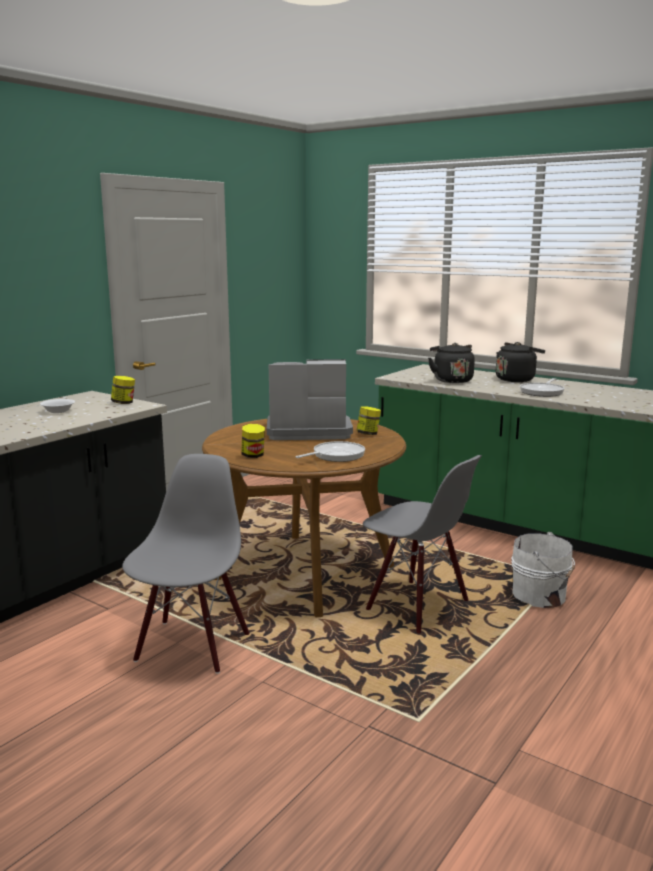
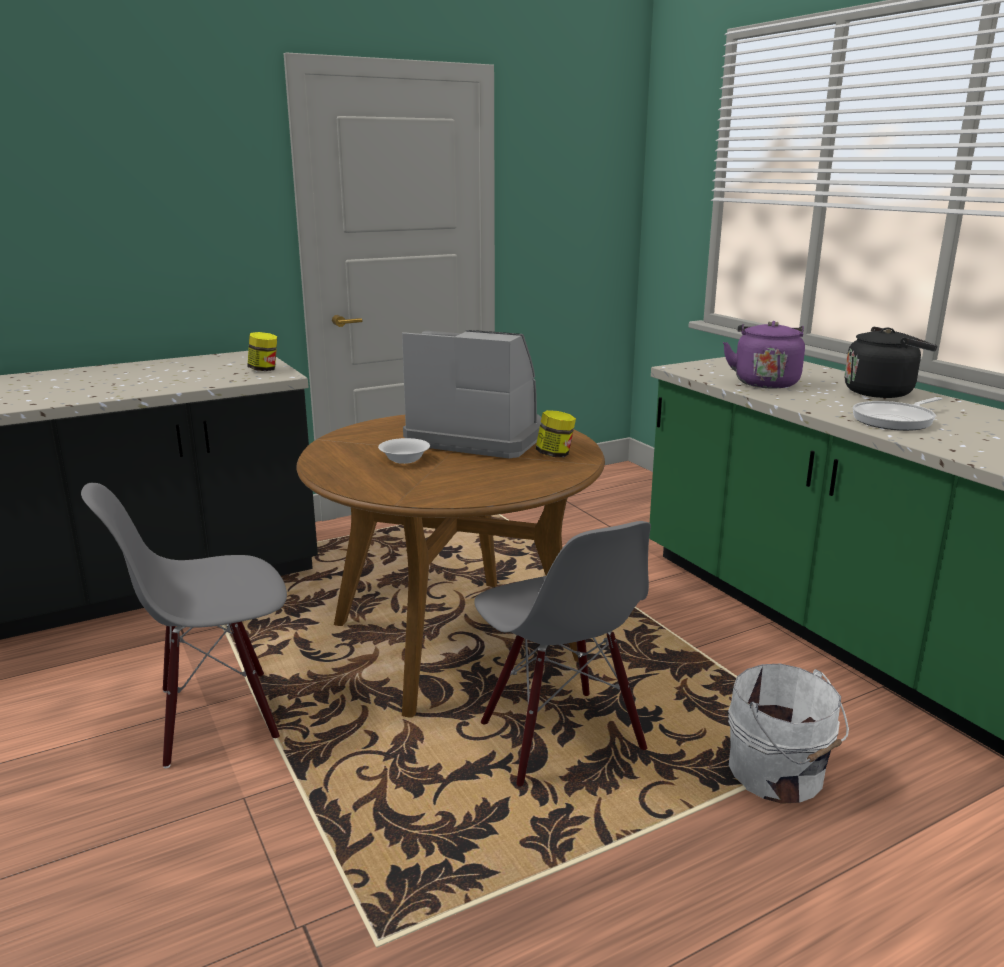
camera: 25 degrees right, 5 degrees up
(58, 411) = (175, 372): white bowl -> white bowl (404, 459)
(191, 646) = (216, 716): grey chair -> grey chair turned 150 degrees counterclockwise
(253, 455) = (347, 465): jar -> none
(336, 456) = (454, 484): frying pan -> none
(451, 380) = (765, 382): black kettle -> purple kettle

